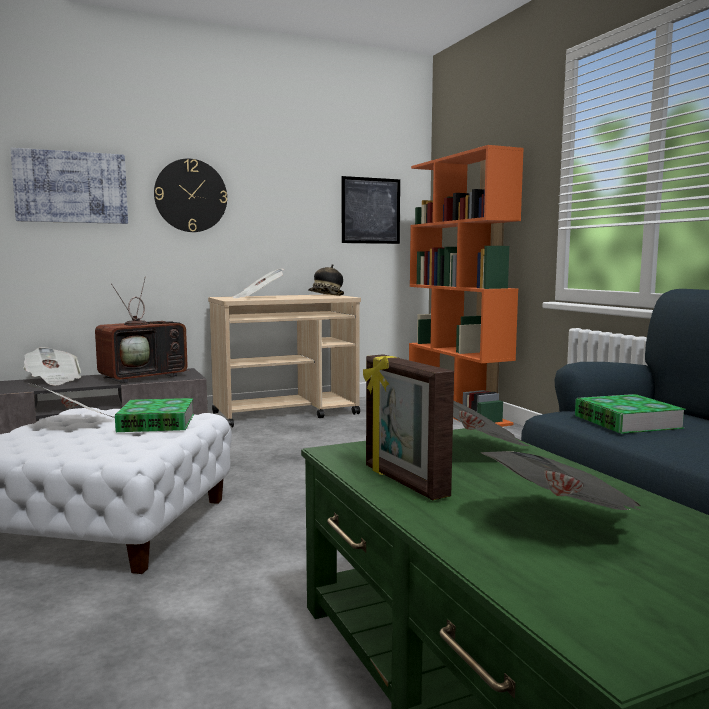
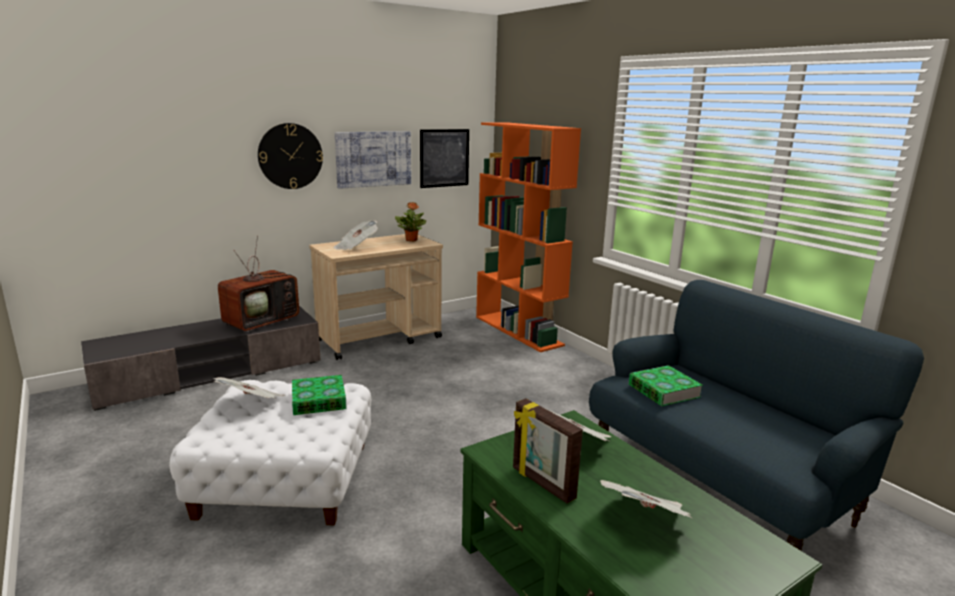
camera: 10 degrees left, 10 degrees up
(53, 381) = (183, 331): newspaper -> none
(71, 187) = (183, 156): picture -> picture (373, 159)
(326, 296) = (411, 240): hat -> potted plant

